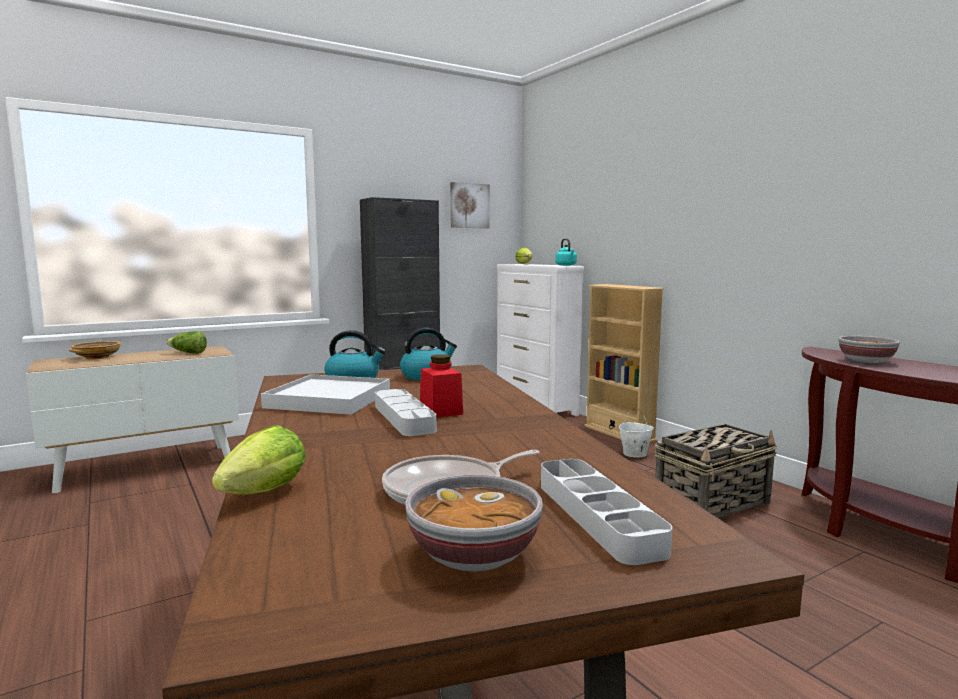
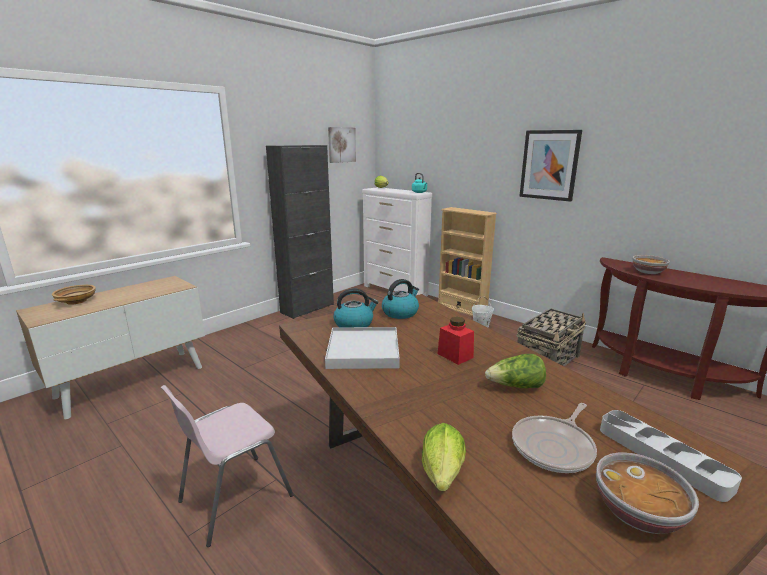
camera: 15 degrees left, 10 degrees up
(165, 593) = (234, 498): none -> pink chair
(188, 353) = (155, 288): lettuce -> lettuce (515, 386)
(403, 418) = (439, 367): grey tray -> none
(729, 213) = (549, 165): none -> picture

